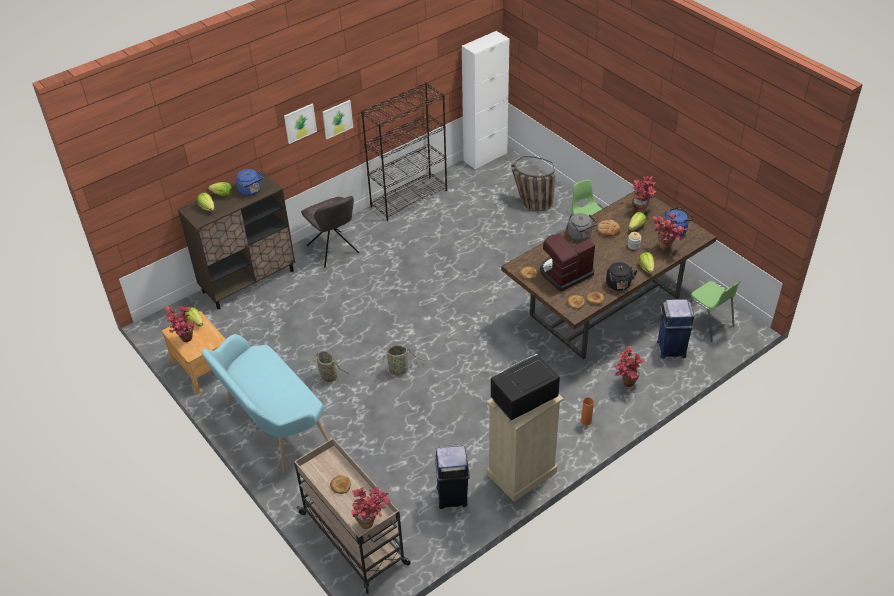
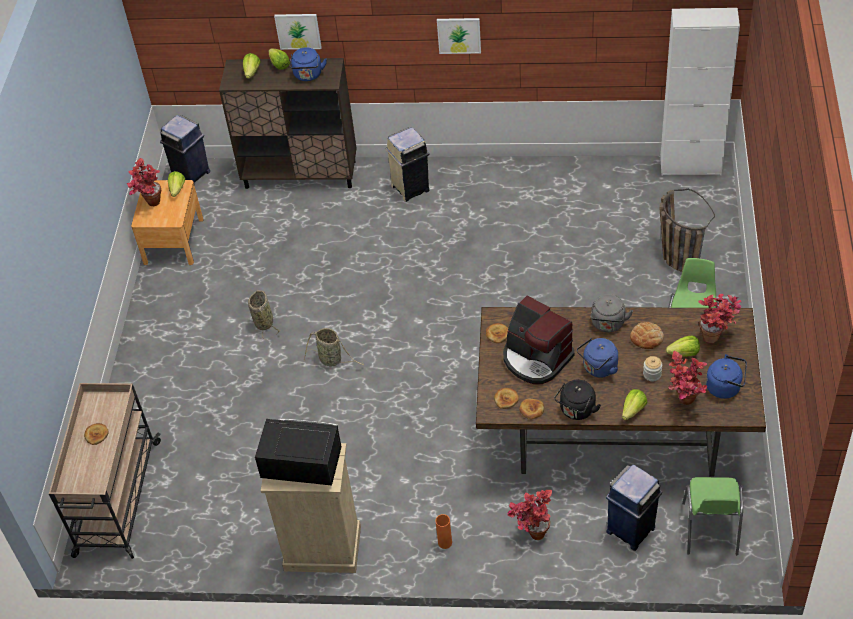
camera: 45 degrees right, 5 degrees up
(272, 426) = (167, 340): turquoise bench -> none
(300, 123) = (402, 21): picture -> picture (298, 31)
(333, 250) = (411, 188): grey chair -> beige trash can
(372, 524) = (80, 490): potted plant -> none
(409, 198) = (551, 170): black bookcase -> none
(452, 496) = (238, 523): blue trash can -> blue trash can (191, 174)
(565, 273) = (536, 358): coffee machine -> coffee machine turned 150 degrees counterclockwise
(603, 259) = (598, 368): none -> blue kettle

